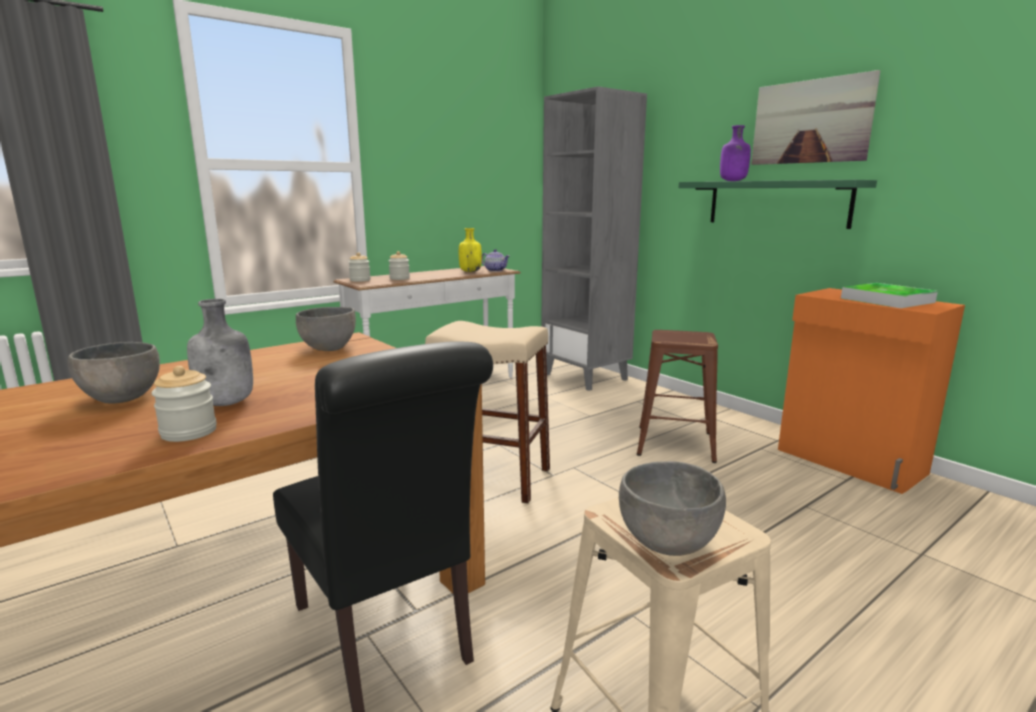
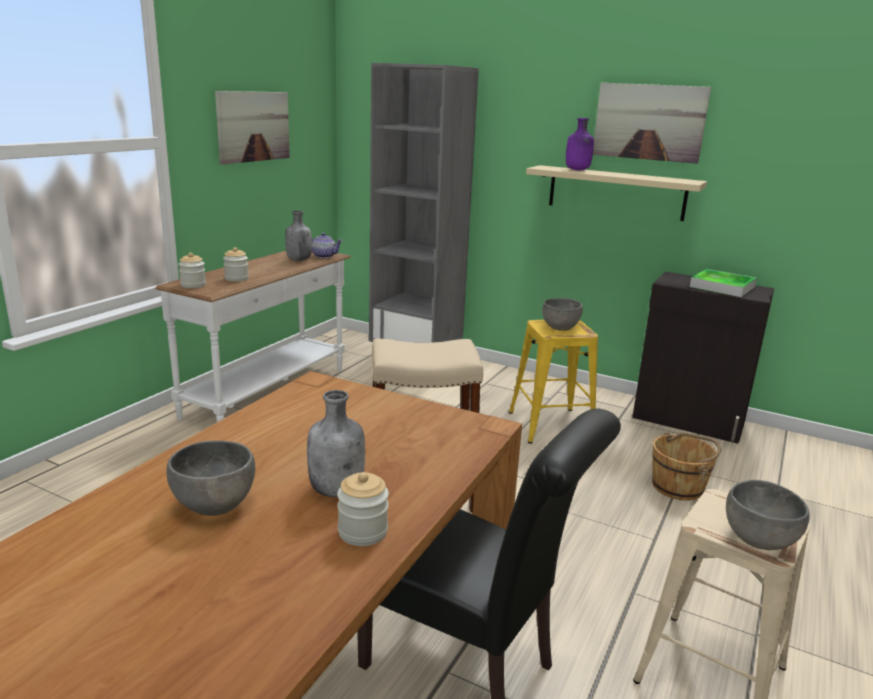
camera: 25 degrees left, 5 degrees up
(329, 348) = (317, 399): grey bowl -> grey bowl (560, 328)
(450, 160) = (253, 126): none -> picture
(470, 271) = (298, 259): yellow bottle -> grey bottle
(675, 443) = (550, 425): brown stool -> yellow stool
(776, 203) = (616, 192): green shelf -> beige shelf
(781, 523) = (678, 487): none -> brown bucket
(850, 462) = (689, 420): orange cabinet -> black cabinet

